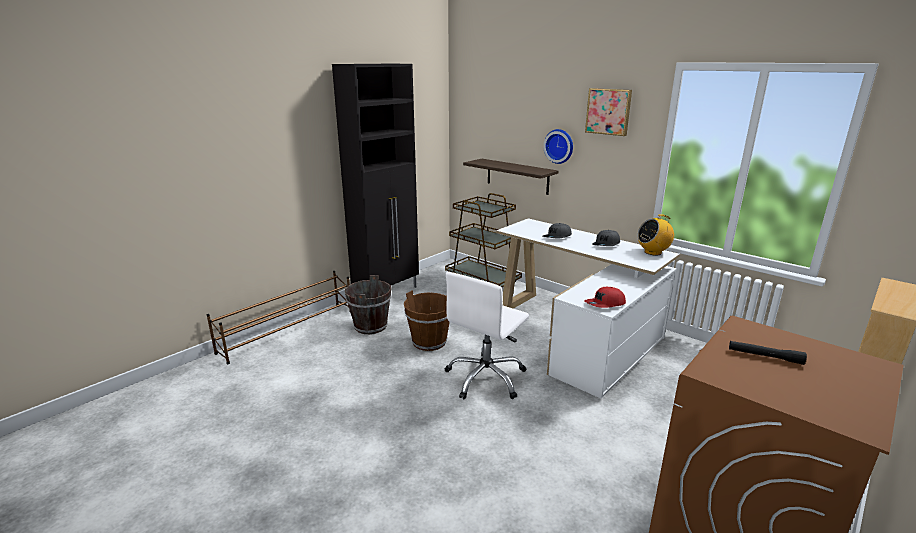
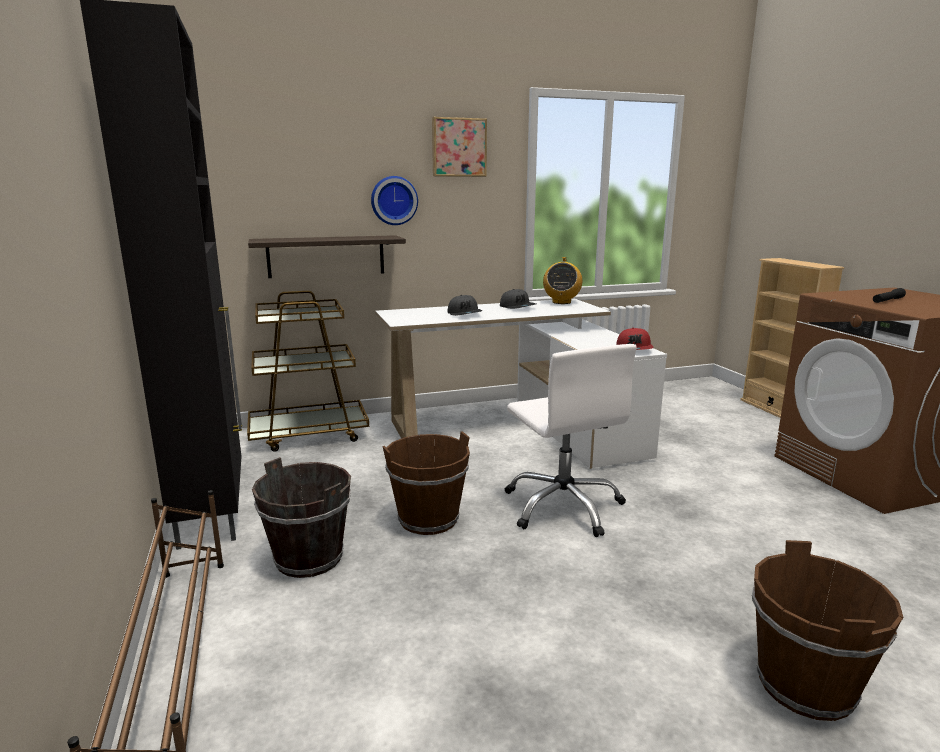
camera: 60 degrees left, 5 degrees down
(366, 498) = (806, 686): none -> brown bucket

